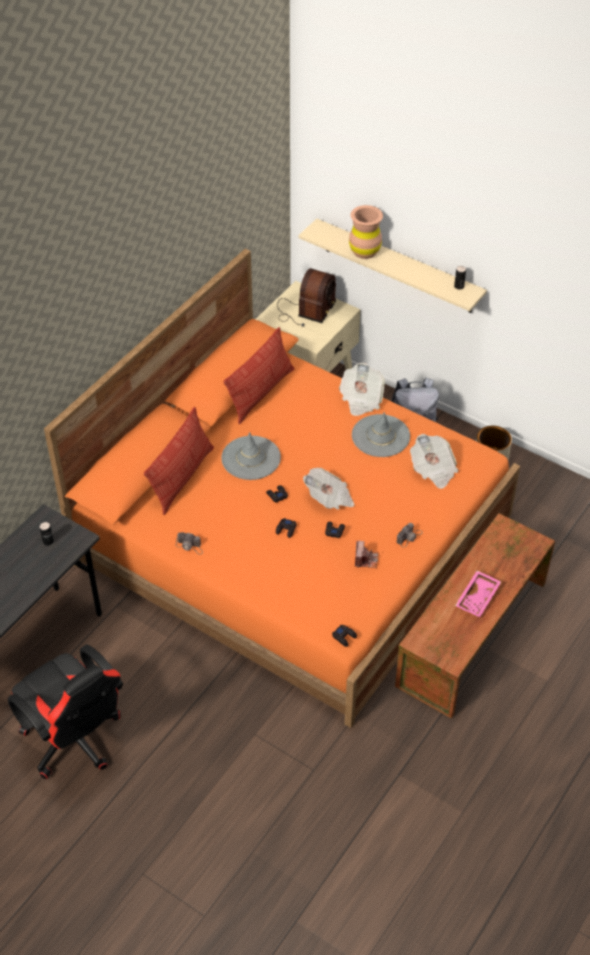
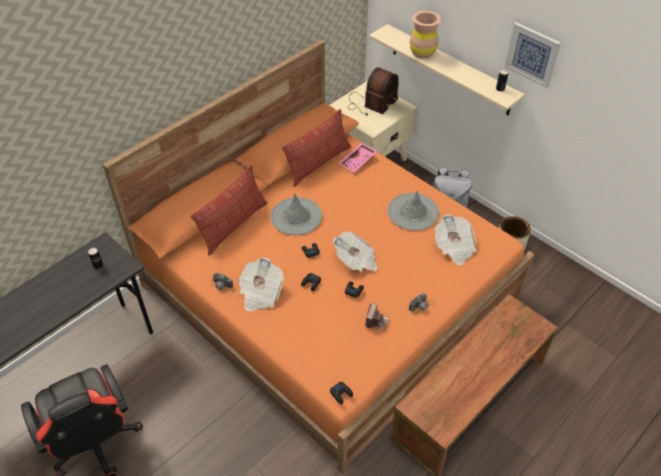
camera: 10 degrees right, 0 degrees up
(361, 399) = (402, 179): newspaper -> newspaper (260, 293)
(478, 598) = (477, 372): pink tray -> pink tray (358, 161)
(490, 248) = (532, 54): none -> picture

